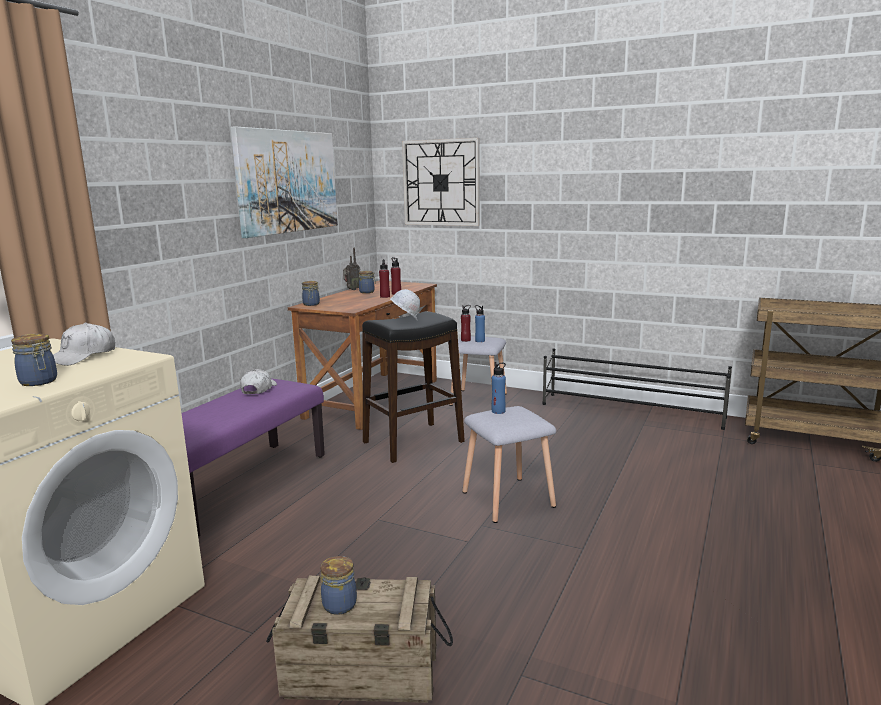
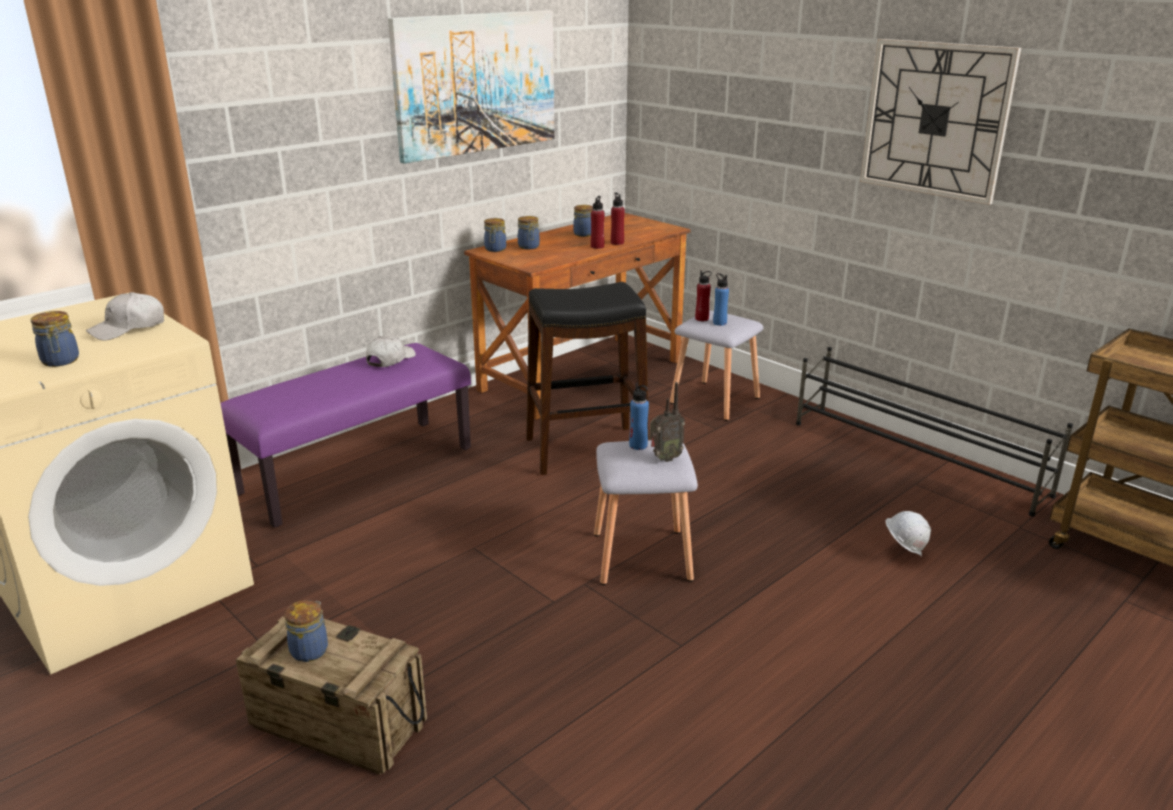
camera: 20 degrees right, 10 degrees up
(335, 301) = (529, 247): none -> jar
(352, 289) = (570, 227): radio -> radio (664, 458)
(405, 322) = (576, 298): white hard hat -> white hard hat (902, 553)
(441, 182) = (709, 84): wall clock -> wall clock (935, 119)

